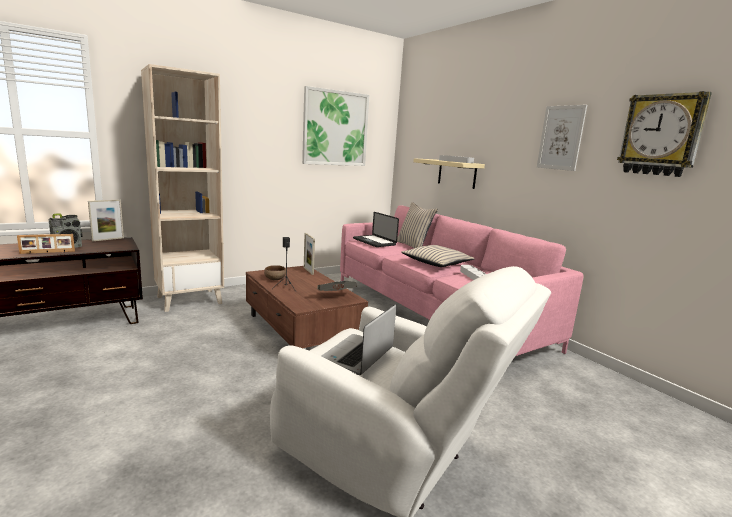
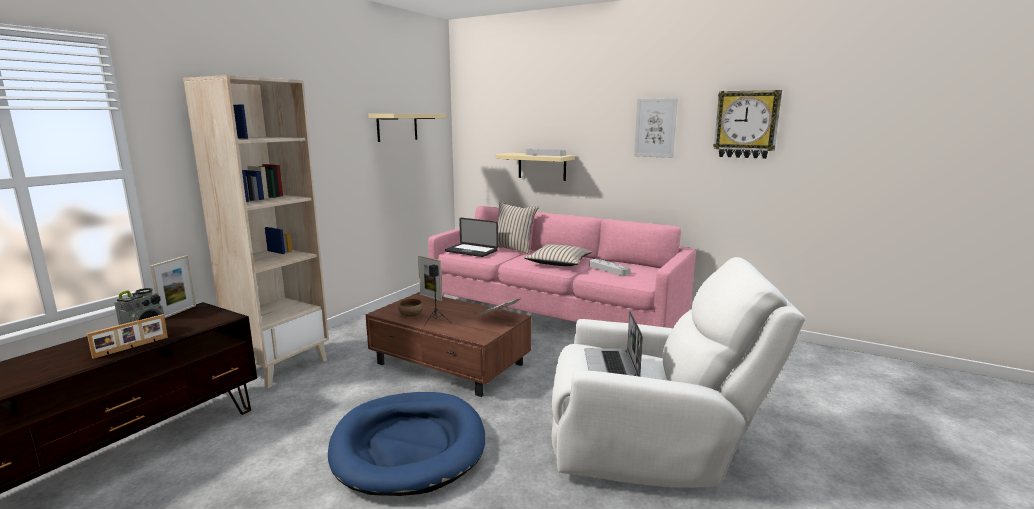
camera: 25 degrees left, 0 degrees up
(199, 379) = (408, 446): none -> blue dog bed
(335, 128) = (397, 127): picture -> beige shelf

